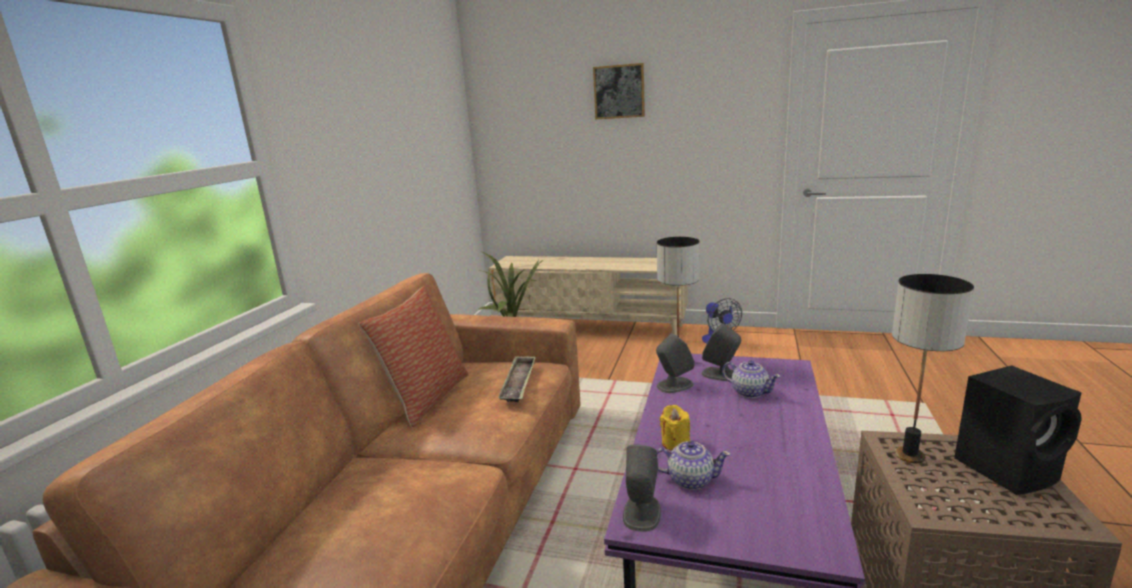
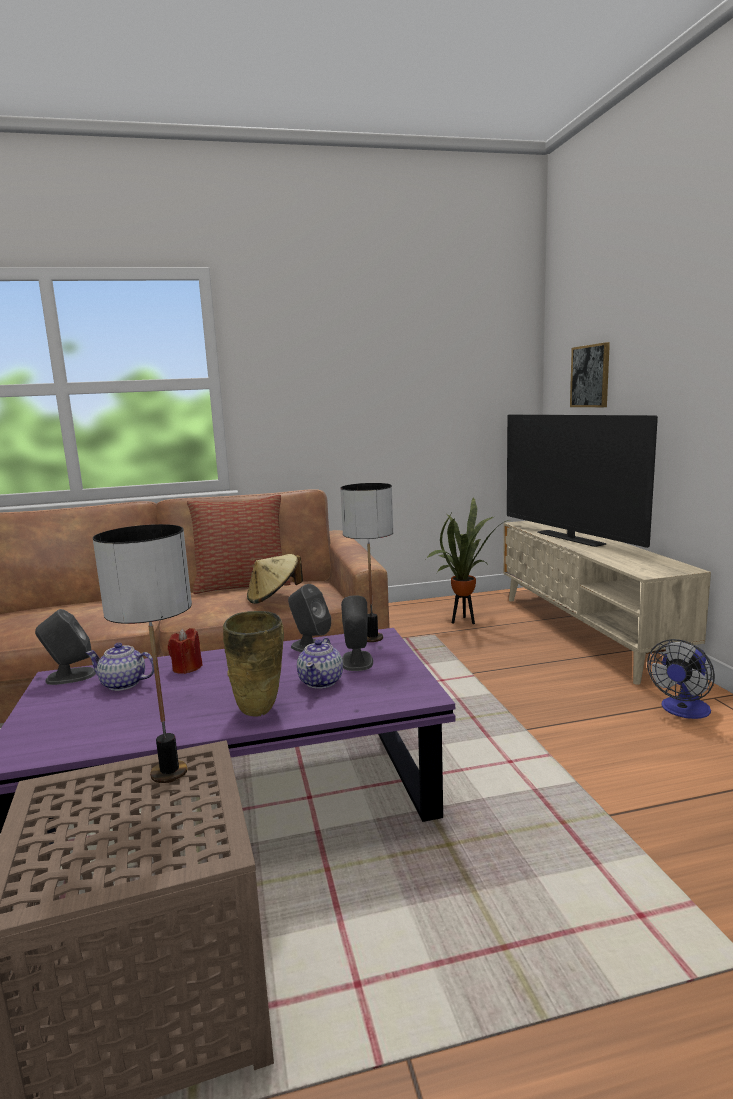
camera: 60 degrees right, 5 degrees down
(519, 383) = (274, 597): tray -> beige hat
(570, 264) = (570, 538): none -> television
(619, 91) = (661, 309): picture -> picture (590, 376)
(675, 443) = (187, 668): yellow candle -> red candle
(690, 480) = (123, 684): teapot -> teapot turned 120 degrees clockwise
(790, 421) = (259, 711): none -> beige vase
(1008, 469) = (148, 848): black speaker -> none

